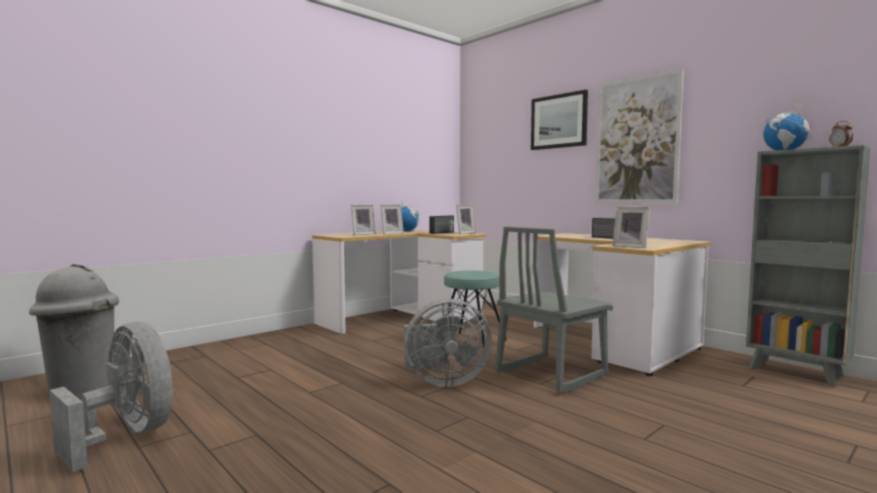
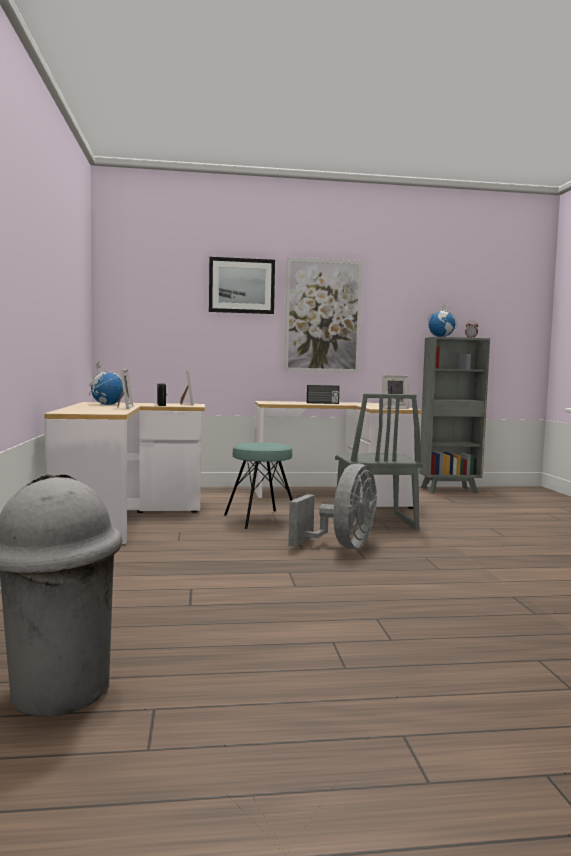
camera: 55 degrees left, 0 degrees up
(128, 435) = (303, 671): grey fan -> none
(362, 234) = (102, 410): picture frame -> none

